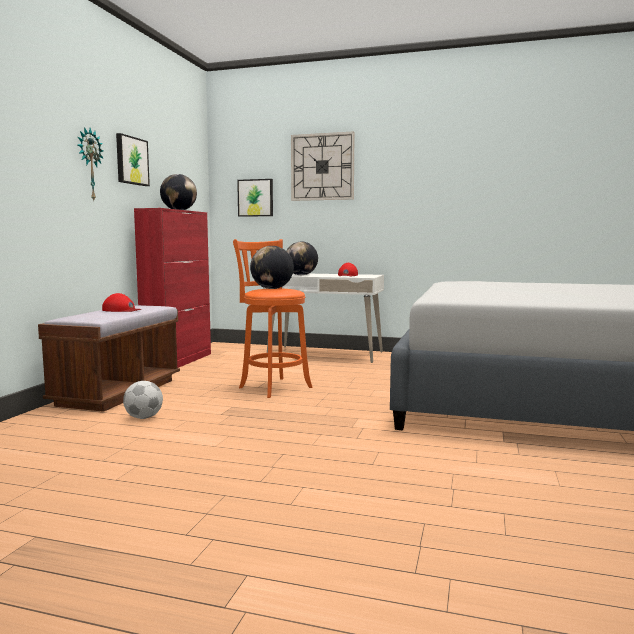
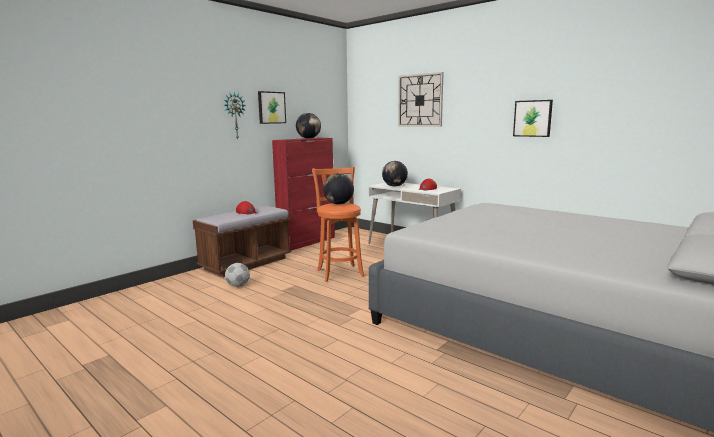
camera: 25 degrees right, 5 degrees up
(255, 198) = (376, 123): picture -> picture (532, 118)

